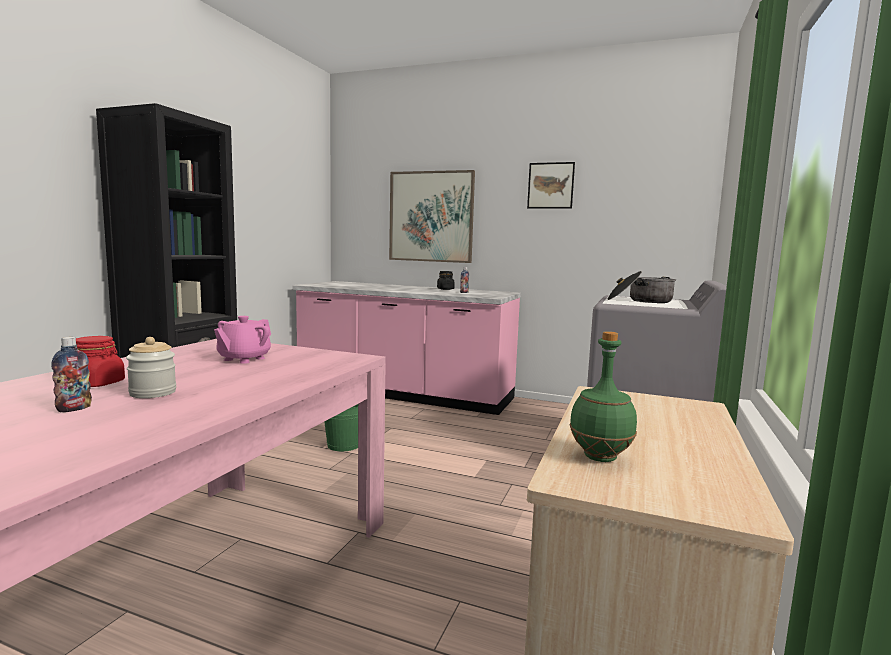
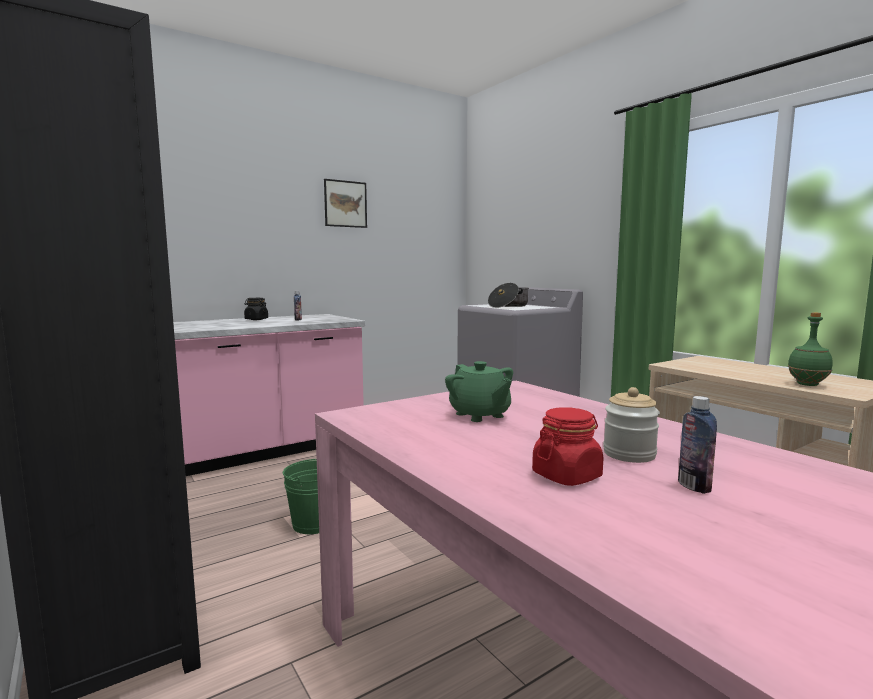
camera: 55 degrees left, 0 degrees up
(244, 359) = (479, 415): pink teapot -> green teapot
(431, 217) = (209, 231): picture -> none

